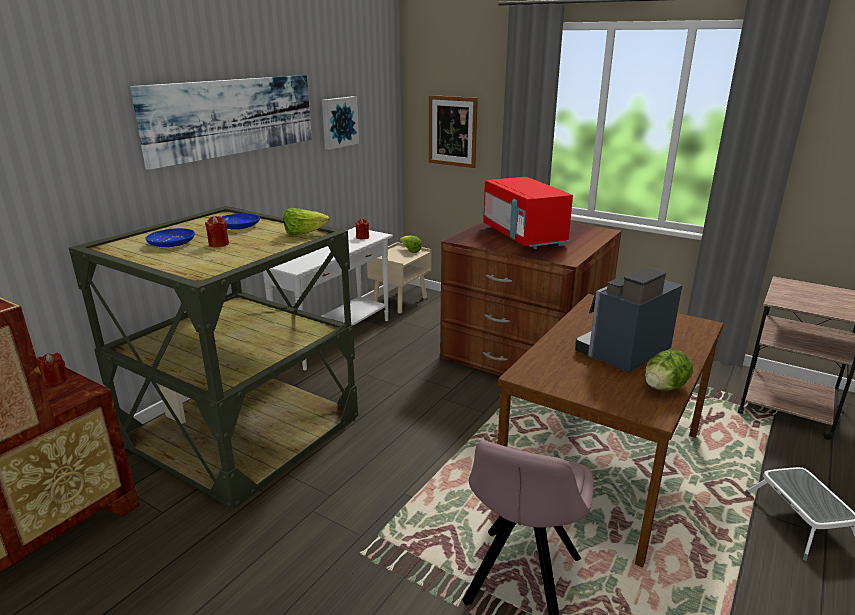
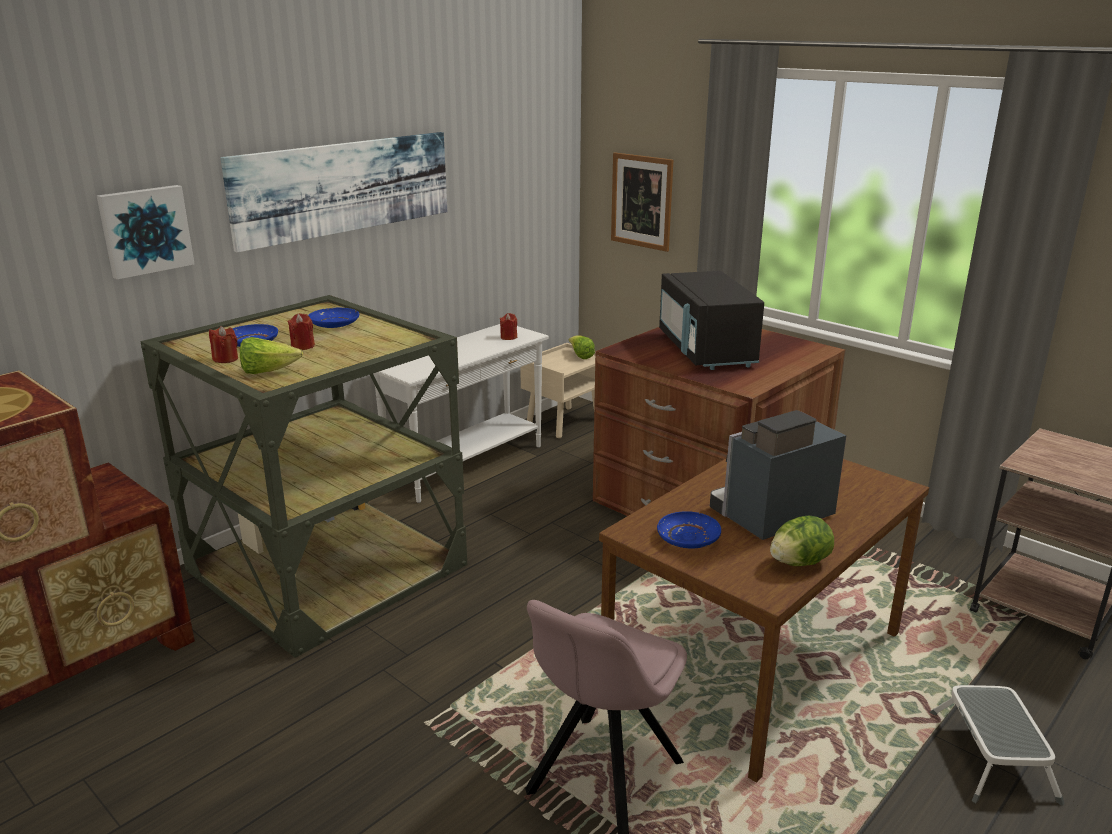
camera: 10 degrees right, 0 degrees up
(55, 381) = (113, 490): red candle -> red candle (225, 359)
(303, 234) = (404, 338): lettuce -> lettuce (268, 372)
(339, 122) = (487, 188): picture -> picture (145, 230)
(523, 236) = (705, 351): red microwave -> black microwave
(570, 376) = (688, 538): none -> blue plate

